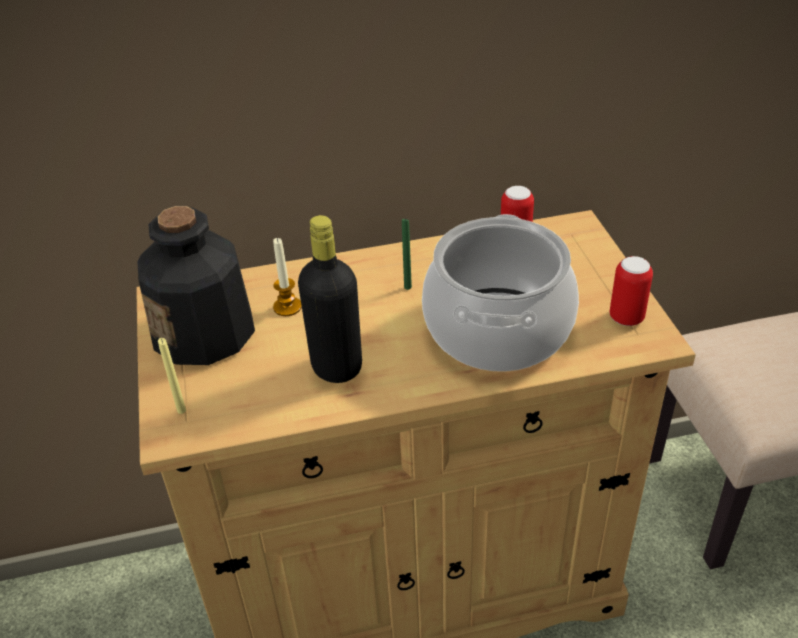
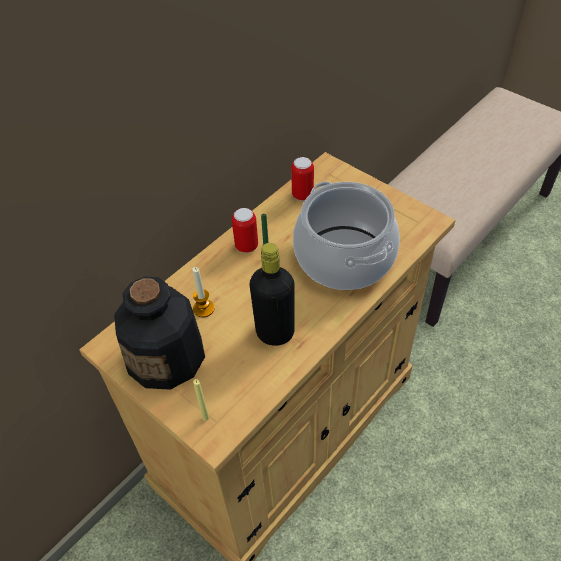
camera: 35 degrees left, 10 degrees up
(626, 318) = (404, 215): can -> can (246, 246)

